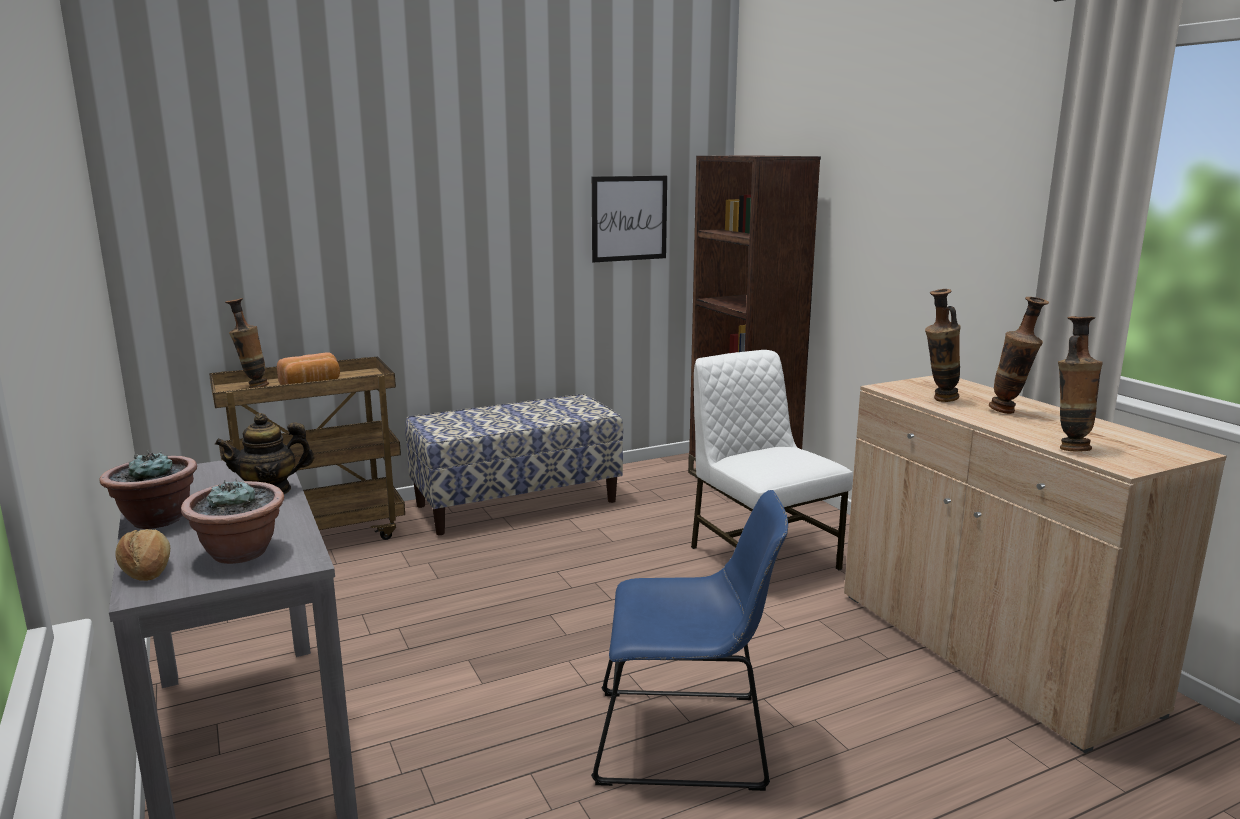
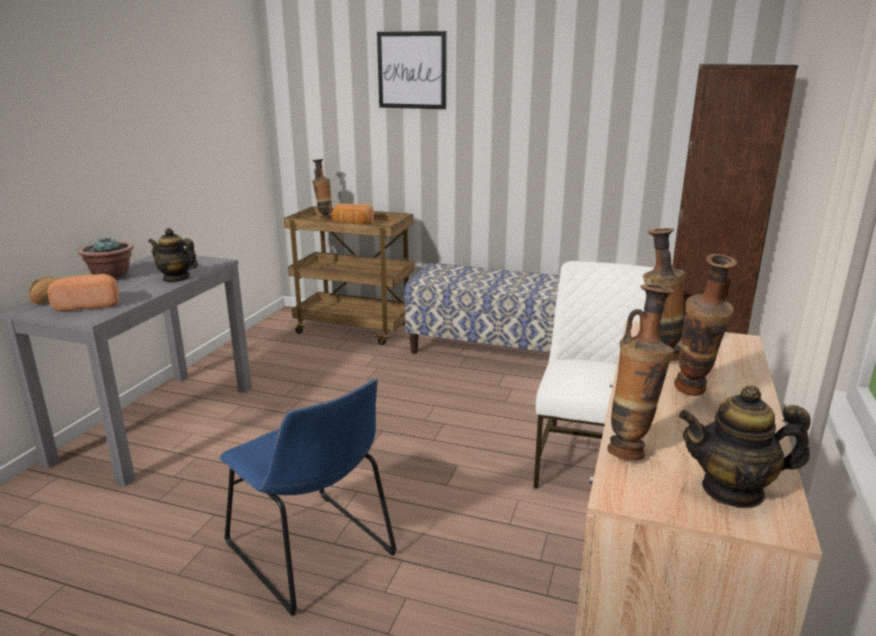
camera: 45 degrees right, 5 degrees up
(240, 553) = (89, 305): potted plant -> bread
(629, 218) = (646, 124): picture -> picture (412, 70)
(1144, 446) = (733, 490): none -> teapot

